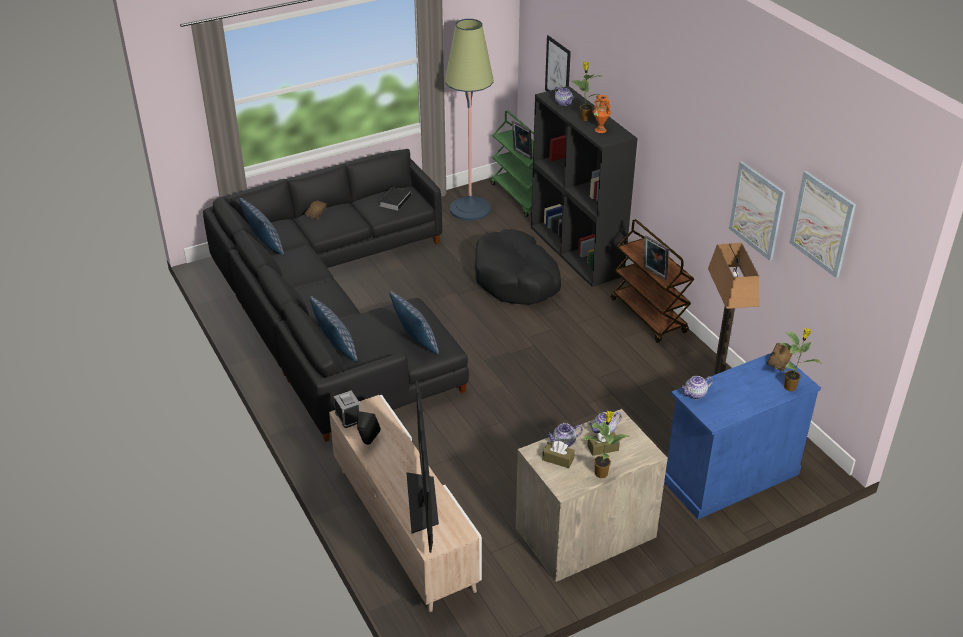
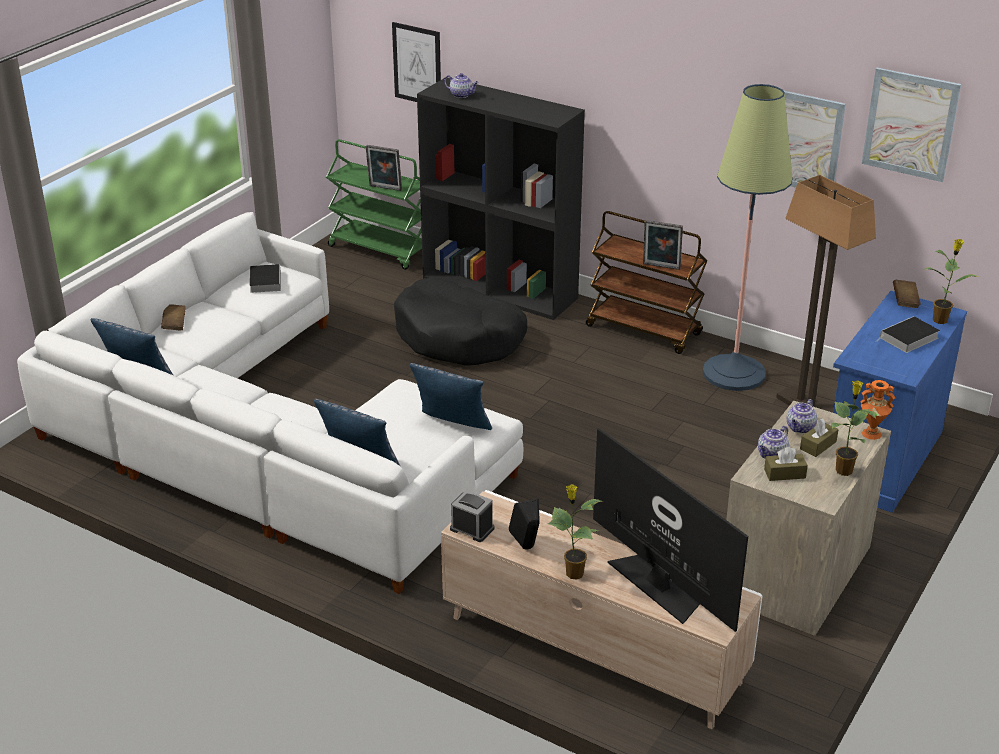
camera: 30 degrees left, 5 degrees down
(336, 310) = (265, 440): black sofa -> white sofa
(470, 209) = (329, 280): floor lamp -> floor lamp (734, 373)
(584, 118) = (503, 104): potted plant -> potted plant (573, 573)
(600, 130) = (535, 111): orange vase -> orange vase (871, 433)
(695, 394) = (860, 357): teapot -> none
(748, 393) = (908, 338): none -> book

